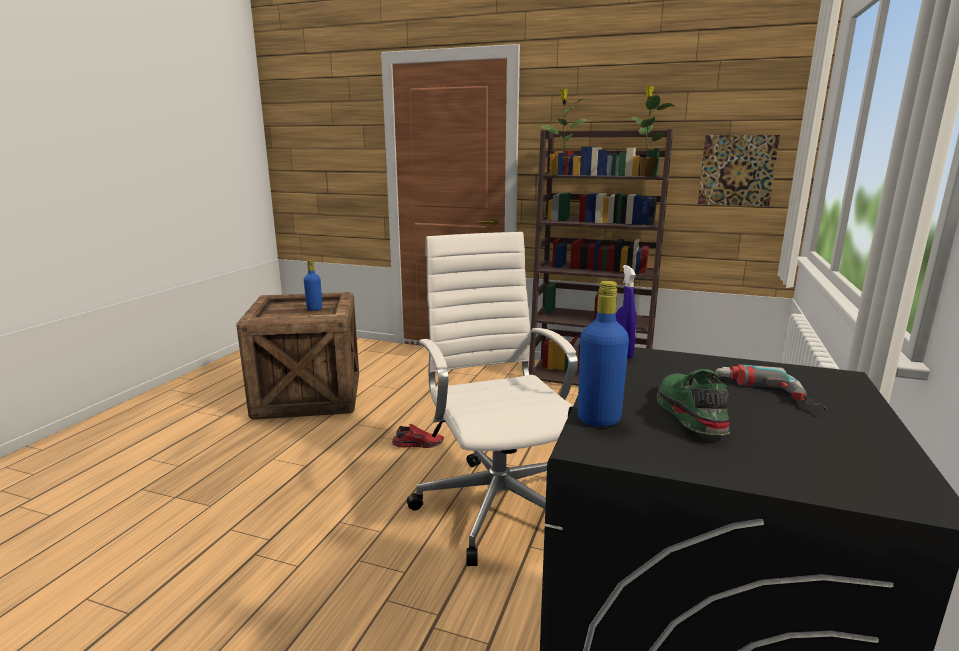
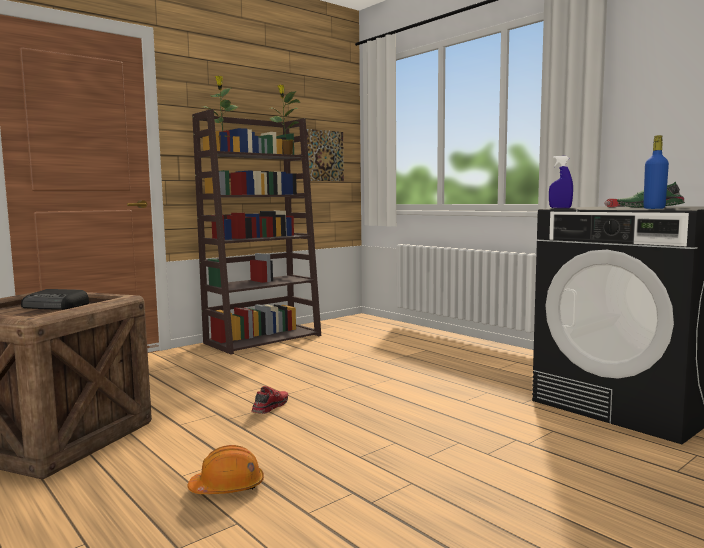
camera: 60 degrees left, 10 degrees down
(261, 482) = (228, 487): none -> orange hard hat
(314, 309) = (56, 306): blue bottle -> radio
(497, 503) = (401, 399): white office chair -> none

